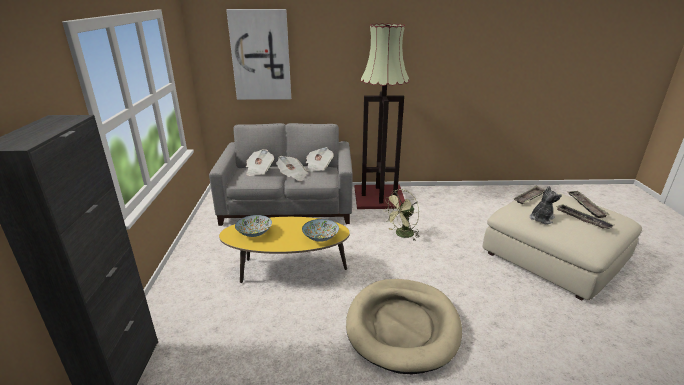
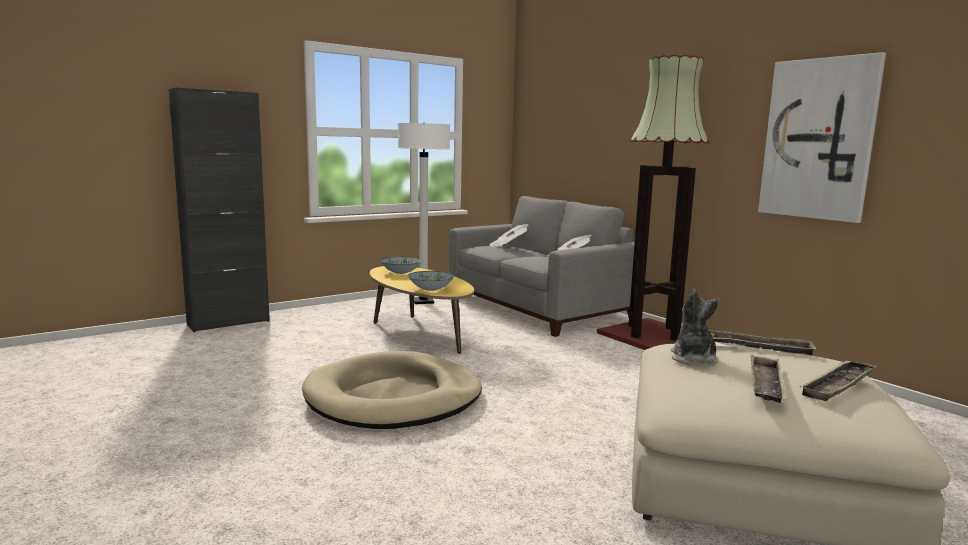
camera: 55 degrees right, 15 degrees down
(216, 241) = (423, 301): none -> white floor lamp
(260, 55) = (567, 116): picture -> picture (818, 139)
(292, 176) = (522, 254): newspaper -> none
(402, 235) = (584, 364): green fan -> none
(541, 219) = (693, 359): plush toy -> plush toy turned 105 degrees counterclockwise

